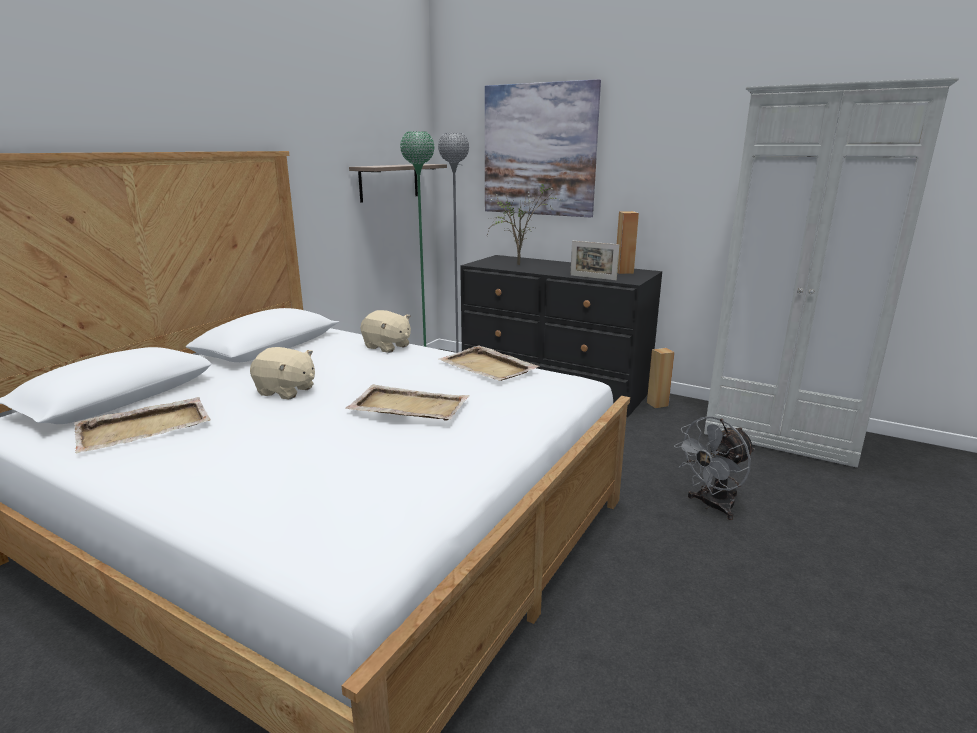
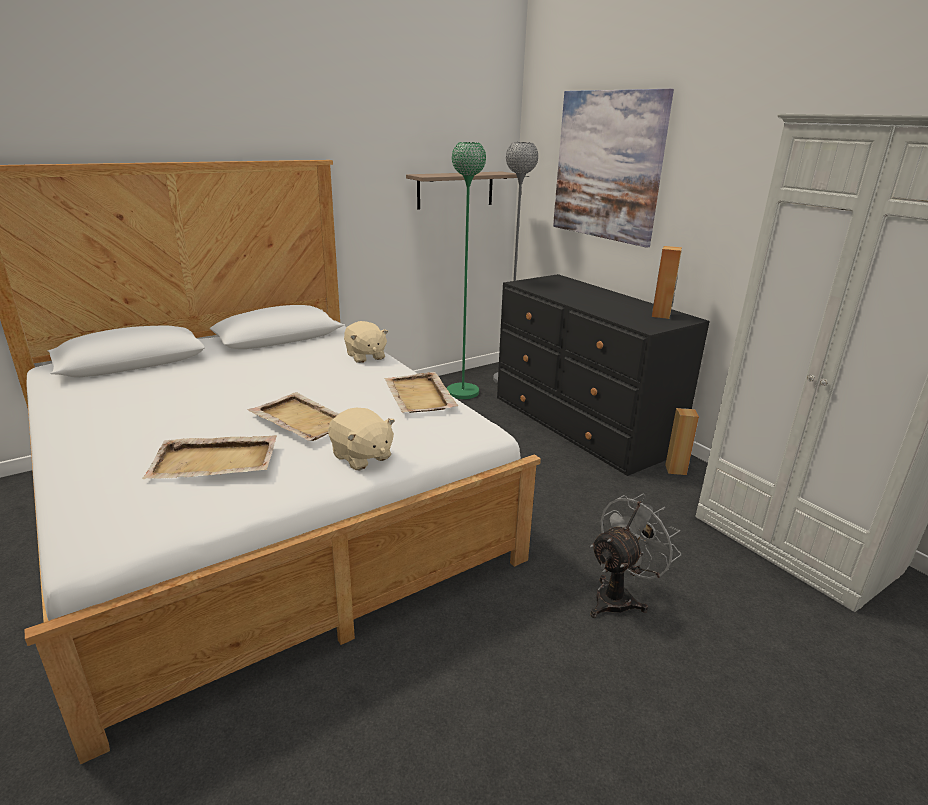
camera: 25 degrees right, 5 degrees up
(145, 427) = (117, 392): beige tray -> beige tray (216, 460)
(286, 391) = (238, 383): beige plush toy -> beige plush toy (361, 457)
(521, 264) = (564, 290): potted plant -> none
(593, 277) = (613, 317): picture frame -> none
(711, 506) = (620, 597): grey fan -> grey fan turned 150 degrees clockwise

